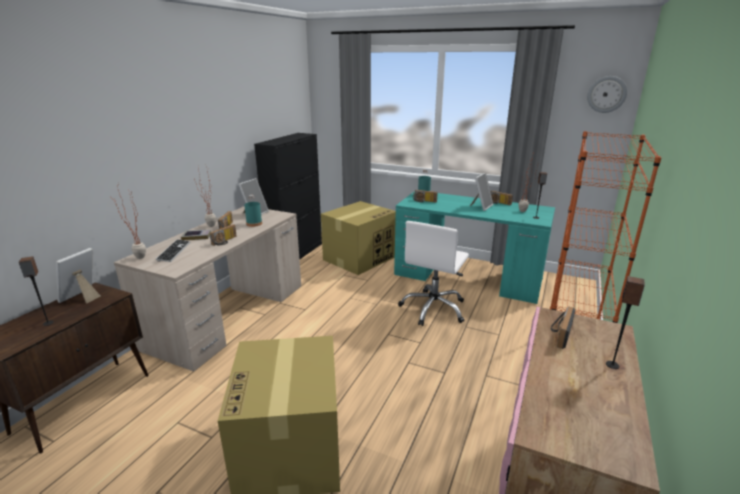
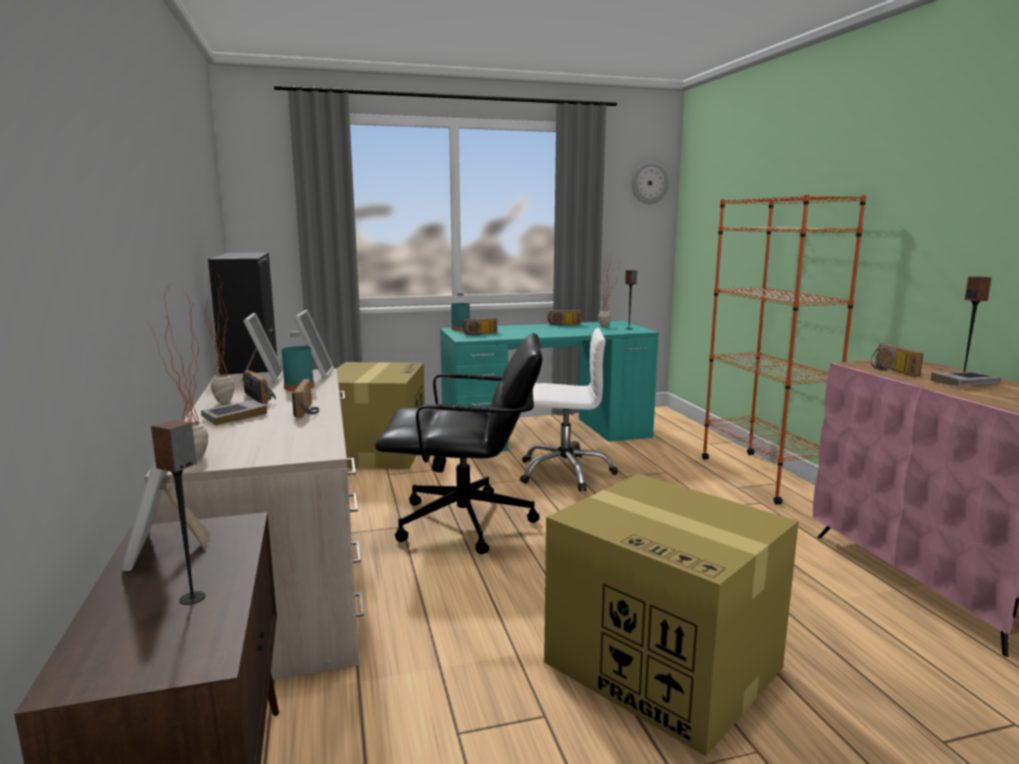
camera: 40 degrees left, 10 degrees down
(174, 251) = (245, 438): keyboard -> none
(333, 320) = (466, 523): none -> black office chair
(433, 309) = (565, 472): white office chair -> white office chair turned 75 degrees counterclockwise
(481, 206) = (554, 329): picture frame -> picture frame (313, 373)
(579, 373) = (964, 383): none -> book

